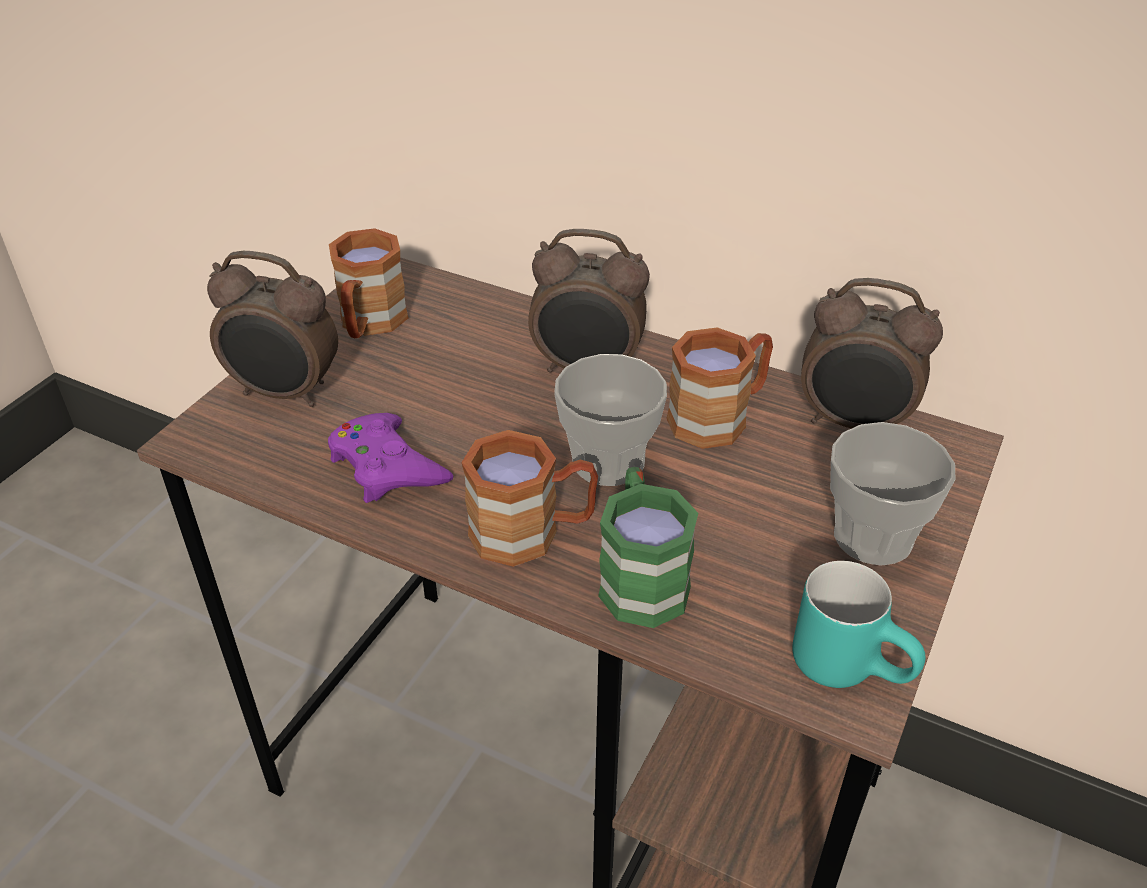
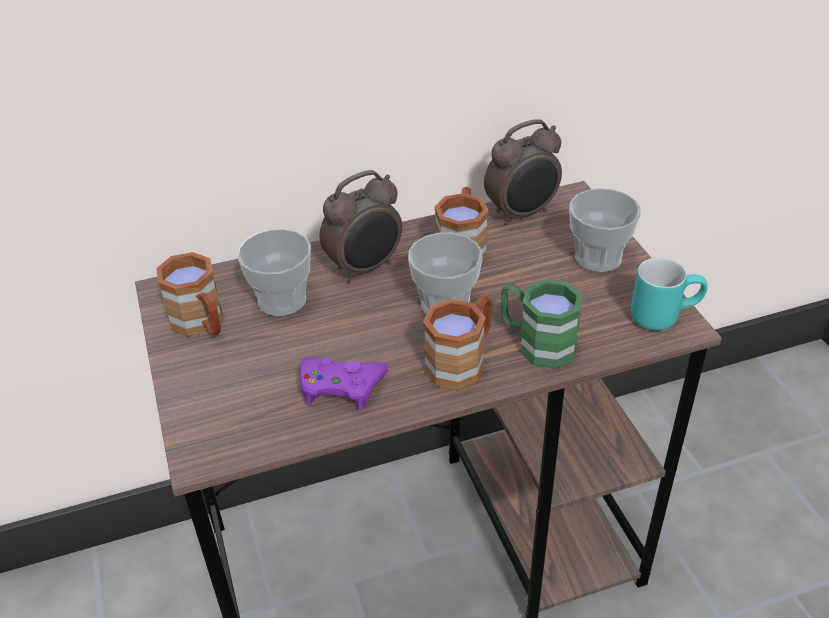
camera: 45 degrees left, 0 degrees up
(285, 393) = (216, 394): alarm clock -> none
(465, 348) = (282, 300): none -> cup

